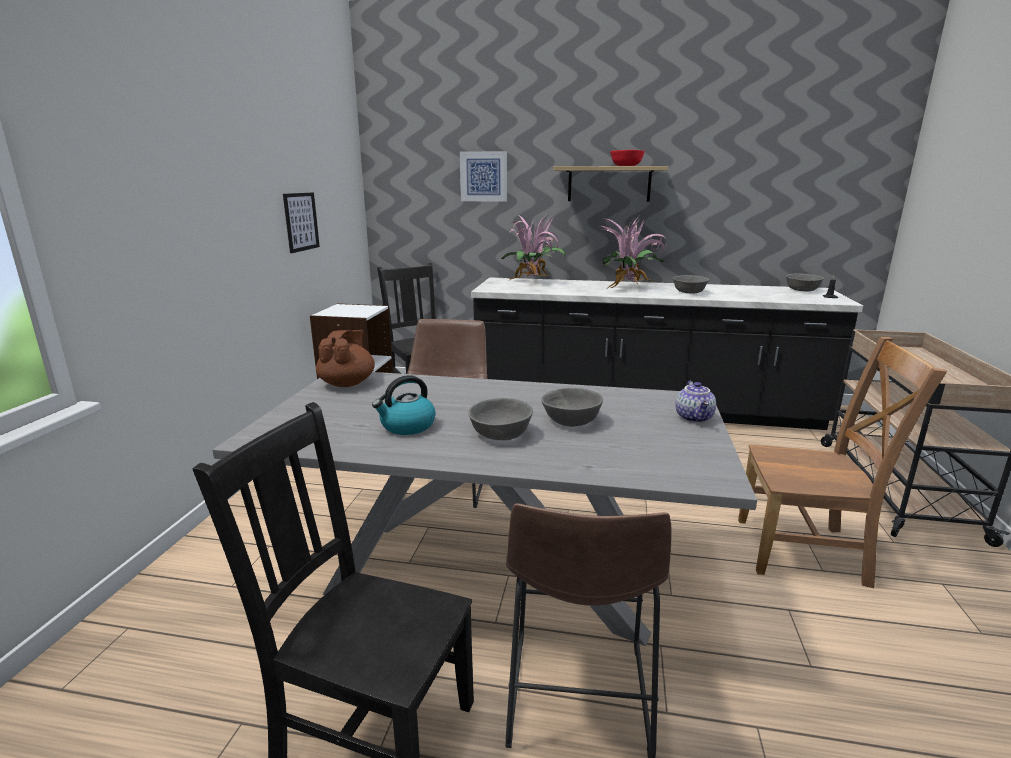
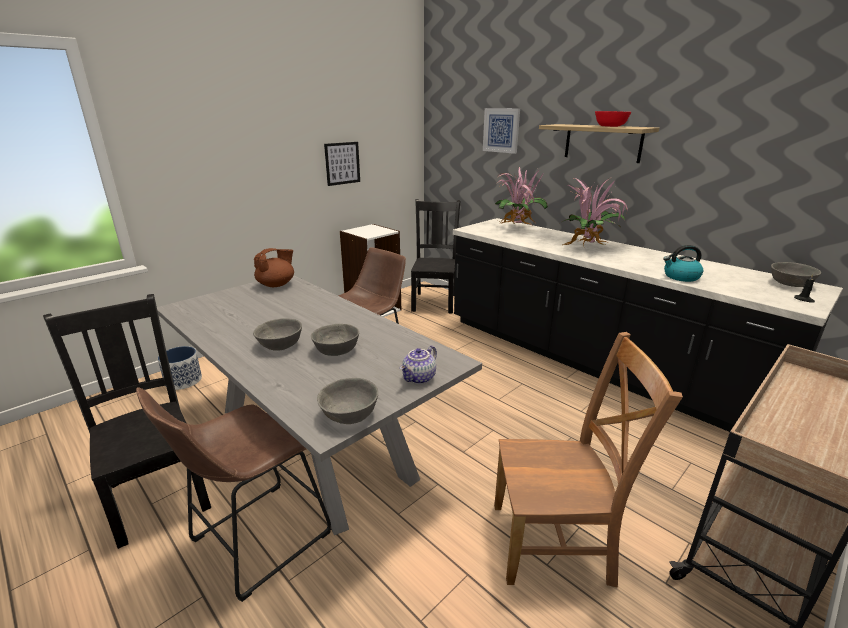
camera: 35 degrees right, 5 degrees up
(188, 586) = (183, 381): none -> planter
(407, 426) = (248, 322): kettle -> kettle (680, 277)
(689, 292) = (640, 262): grey bowl -> grey bowl (349, 414)
(806, 551) = (556, 543): brown chair -> brown chair turned 45 degrees counterclockwise

